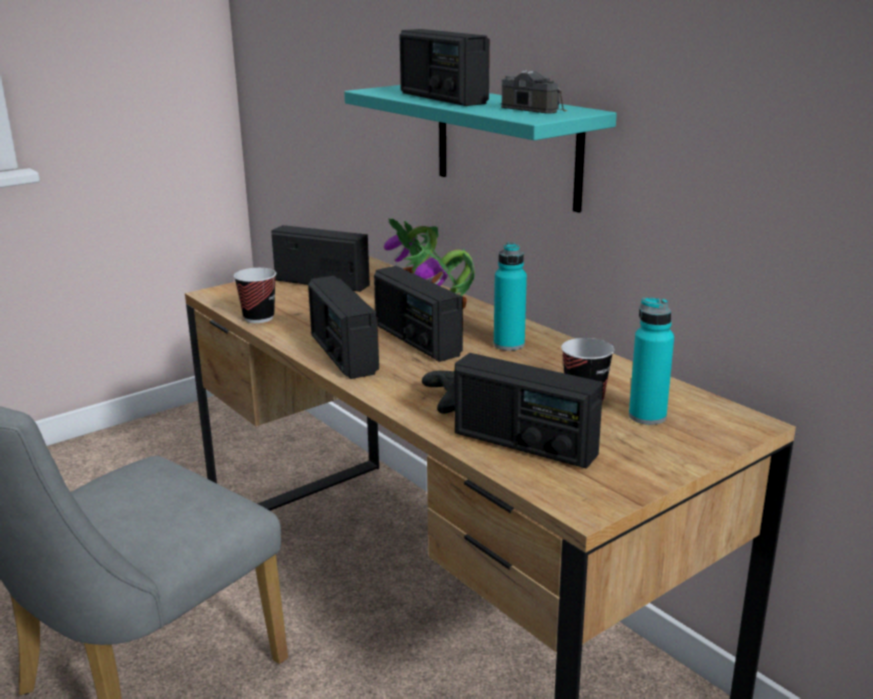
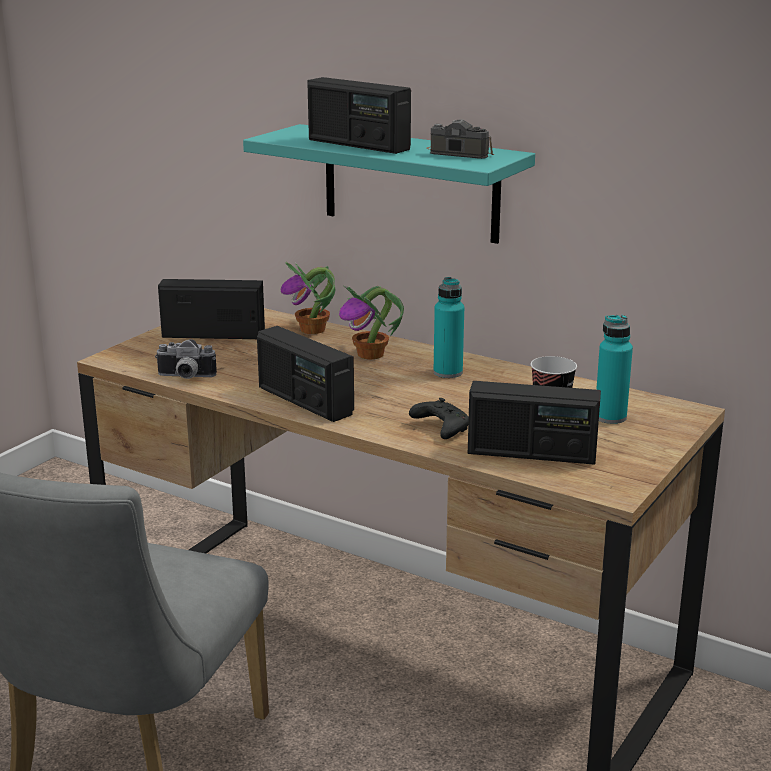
camera: 20 degrees left, 0 degrees up
(259, 318) = (185, 377): cup -> camera
(416, 341) = (361, 380): radio -> none

